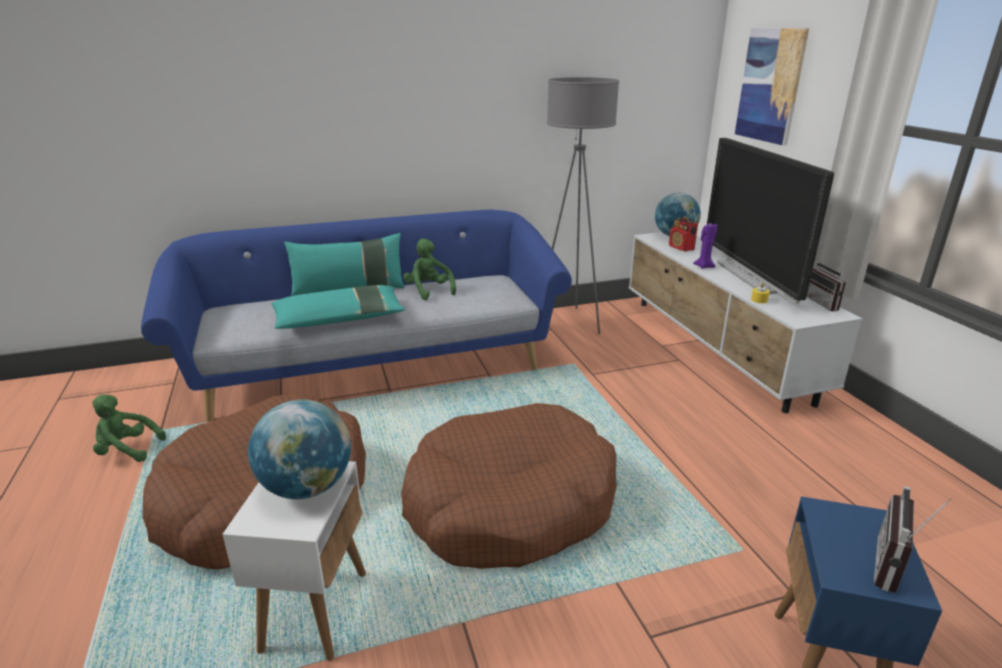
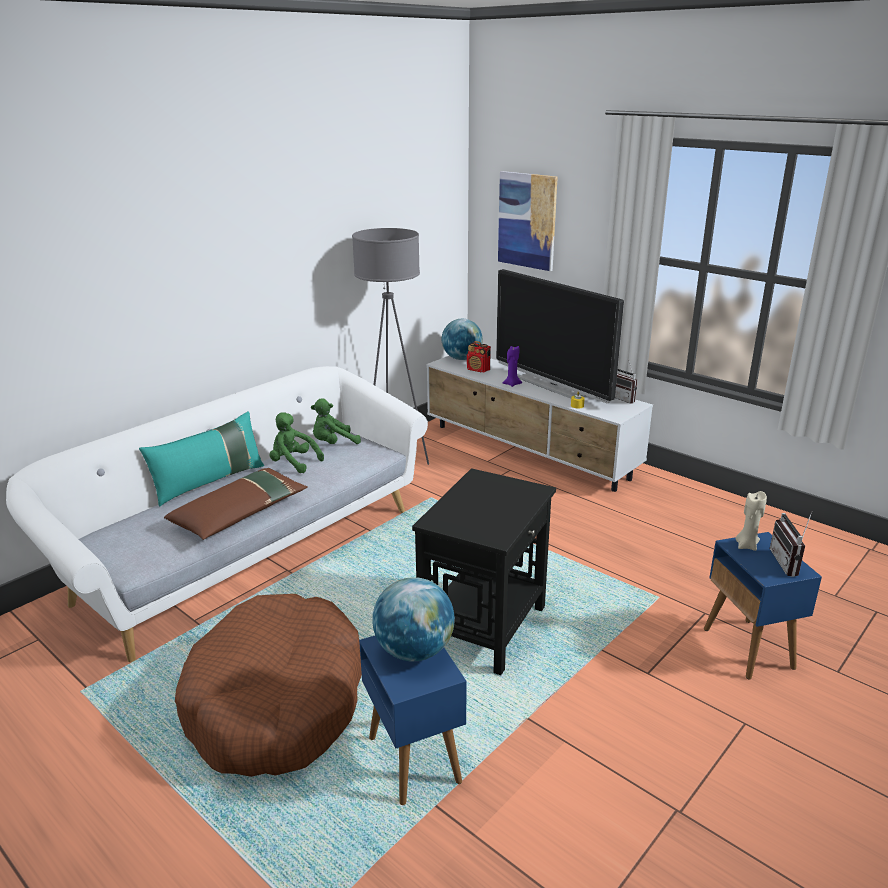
camera: 30 degrees left, 0 degrees up
(127, 450) = (73, 719): green plush toy -> green plush toy (333, 443)
(315, 609) = (413, 758): white side table -> blue side table
(340, 319) = (240, 513): turquoise pillow -> brown pillow
(375, 364) = (248, 552): blue sofa -> white sofa
(509, 504) = (484, 627): brown dog bed -> black side table
(844, 519) = (746, 545): none -> beige candle

